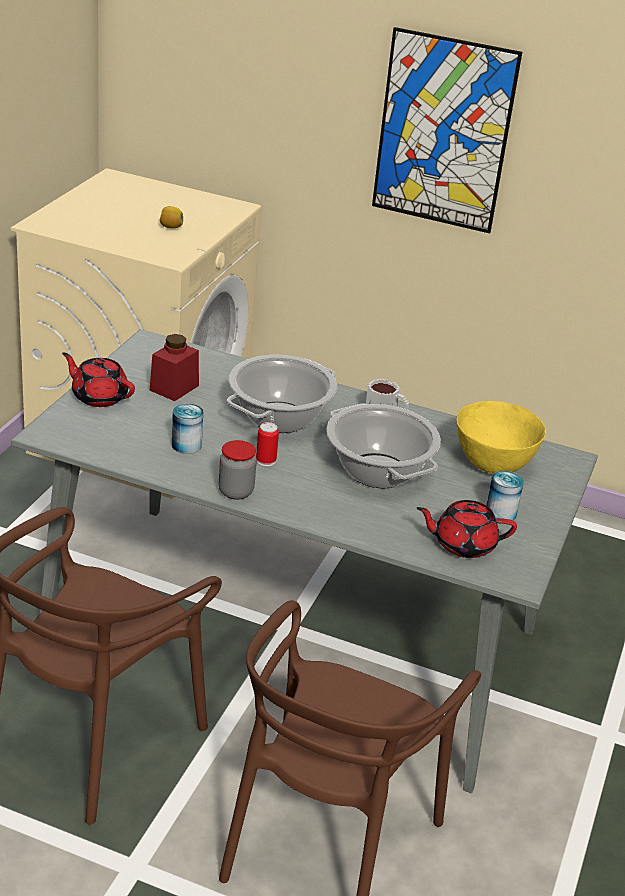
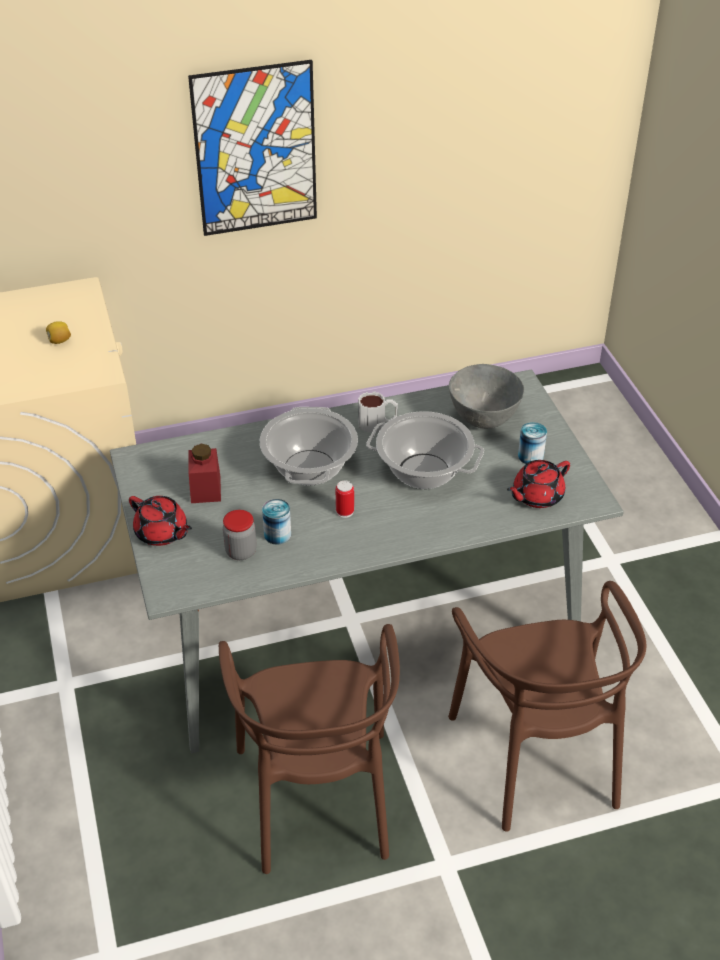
camera: 35 degrees left, 10 degrees up
(99, 396) = (162, 533): red teapot -> red teapot turned 135 degrees counterclockwise
(236, 492) = (357, 551): jar -> jar (241, 551)
(493, 465) = (484, 419): yellow bowl -> grey bowl

